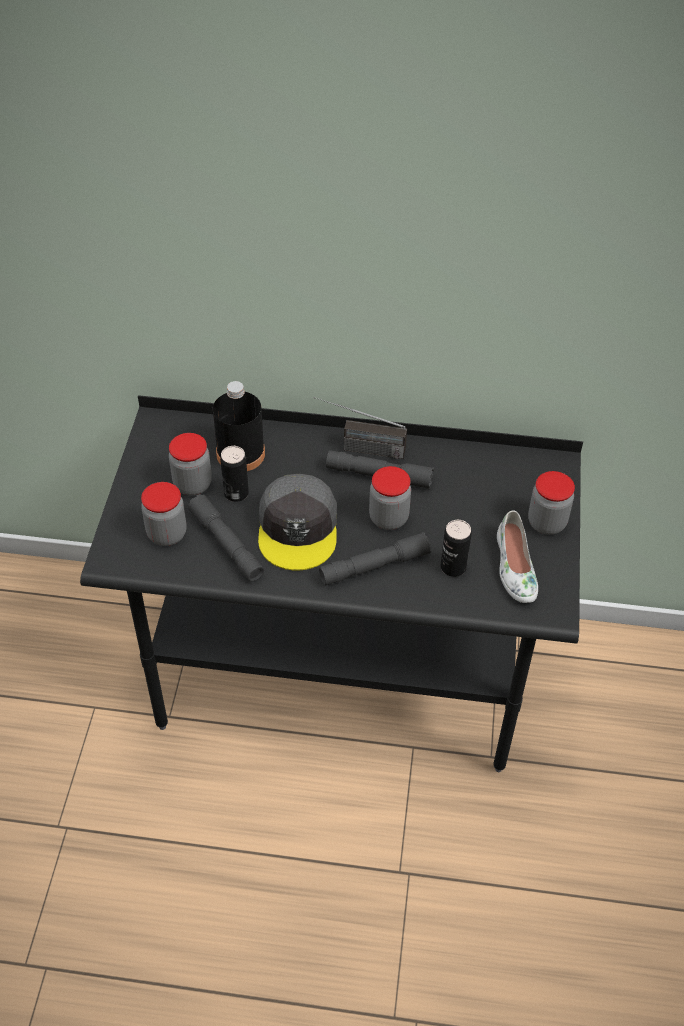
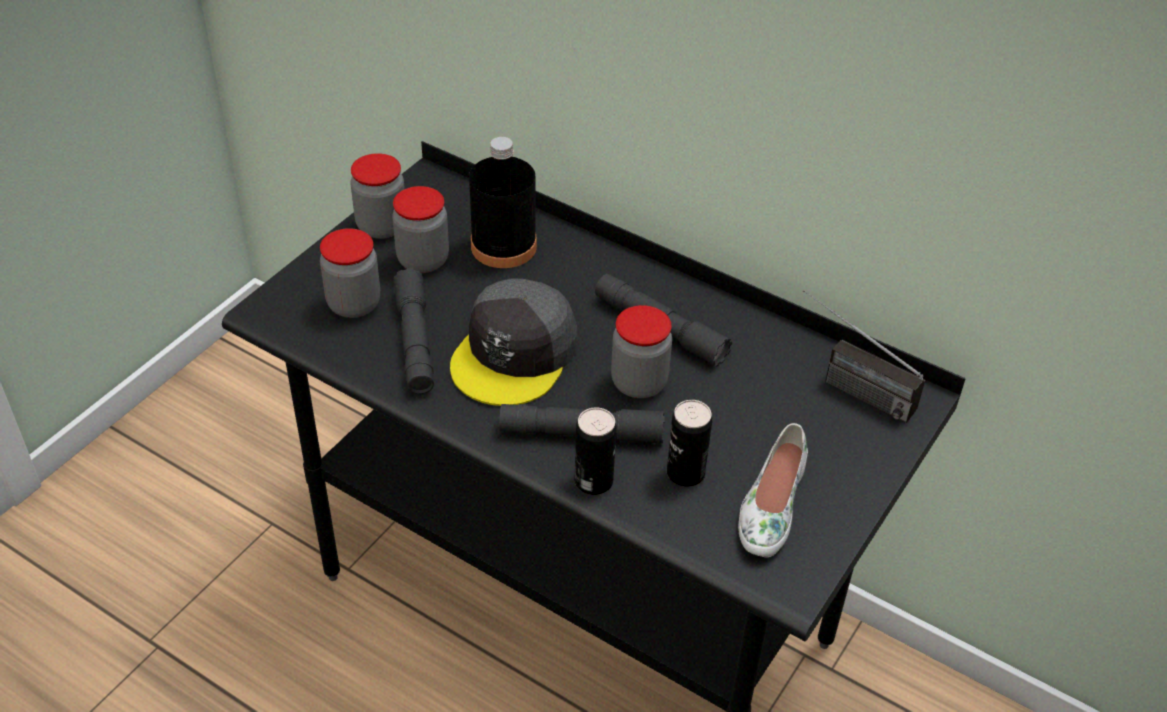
camera: 25 degrees right, 5 degrees down
(236, 493) = (467, 288): can -> can (593, 481)
(358, 448) = (654, 288): radio -> radio (847, 386)
(546, 523) = (853, 465): jar -> jar (381, 226)

